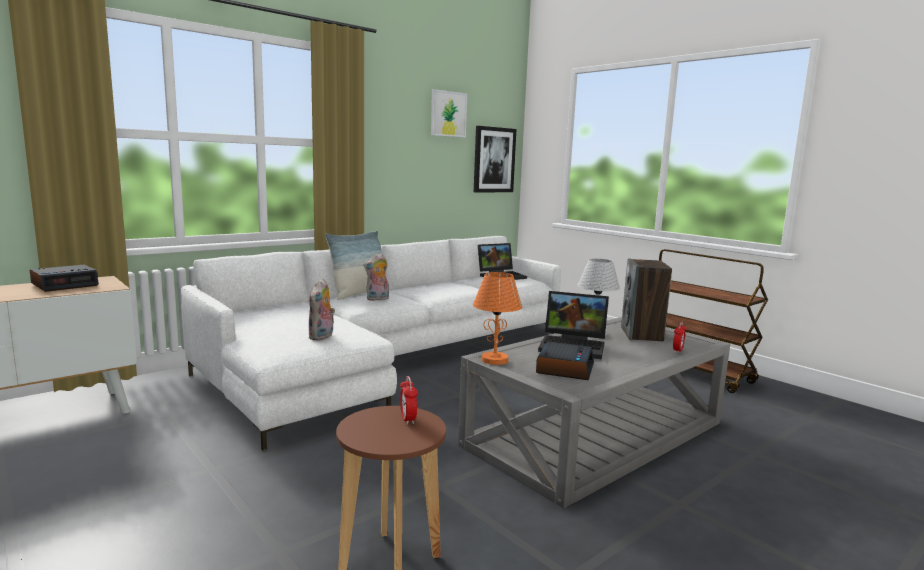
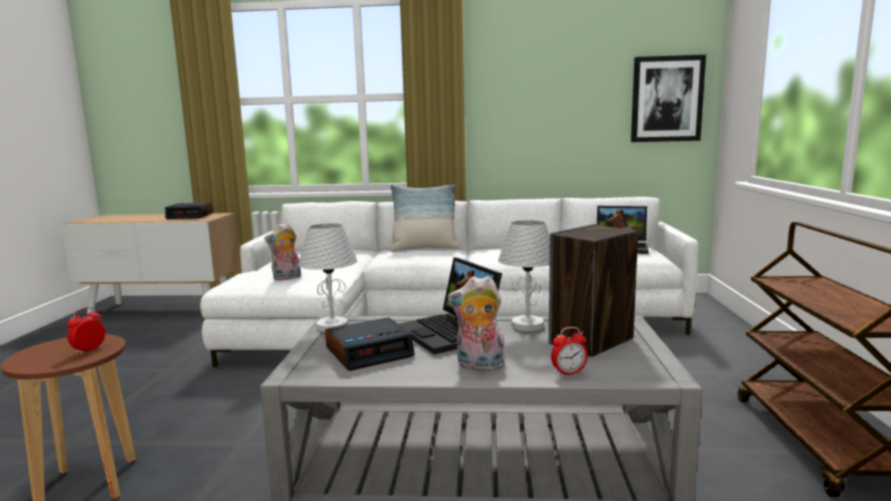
camera: 45 degrees right, 0 degrees up
(377, 299) = (419, 255): plush toy -> plush toy (479, 366)
(448, 114) = (588, 48): picture -> none
(494, 360) = (332, 326): orange table lamp -> white table lamp

